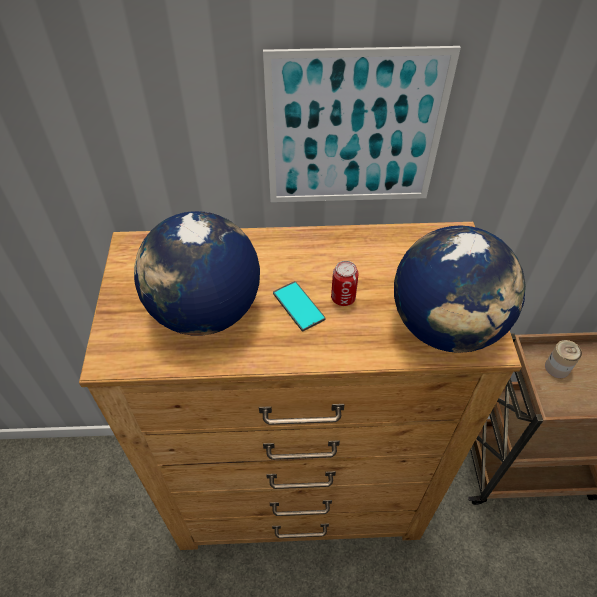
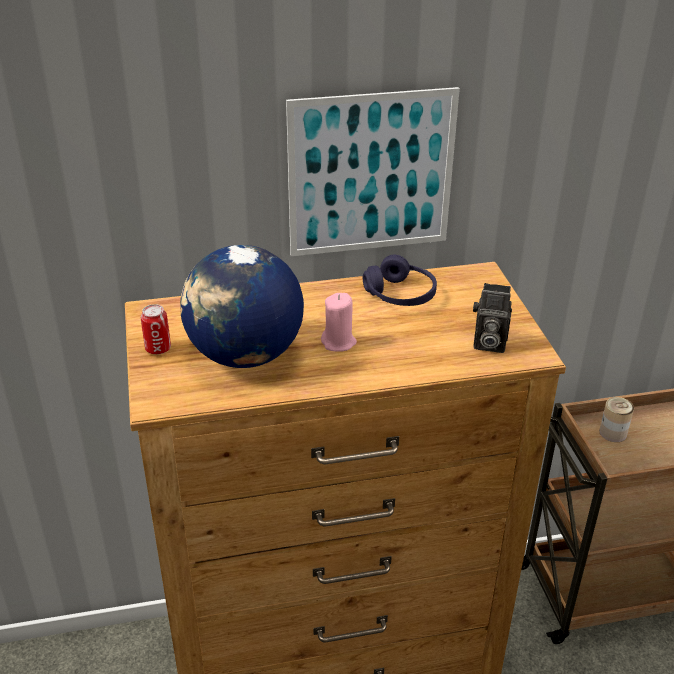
camera: 10 degrees left, 15 degrees down
(298, 306) = (339, 342): phone -> pink candle
(343, 298) = (382, 332): can -> can (158, 348)
(370, 253) = (400, 295): none -> purple headphones
(445, 326) = (487, 343): globe -> camera

